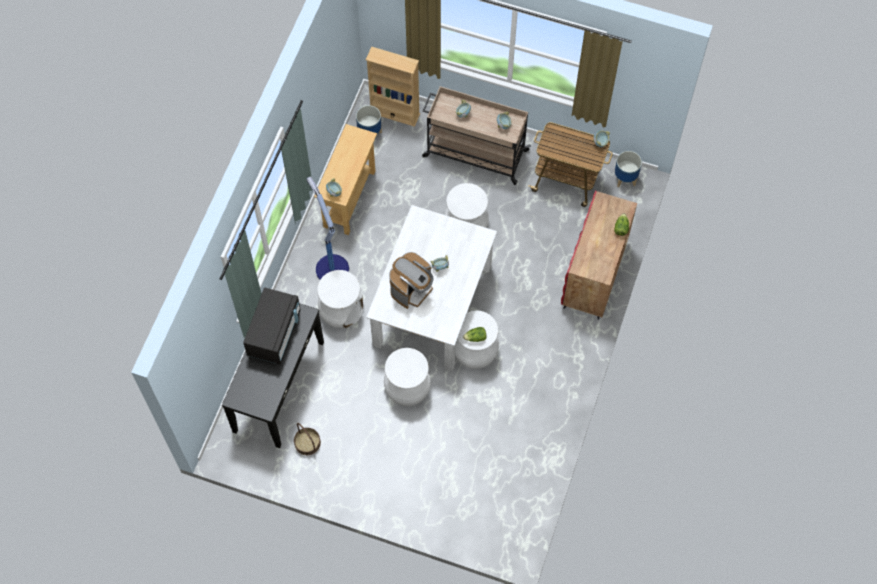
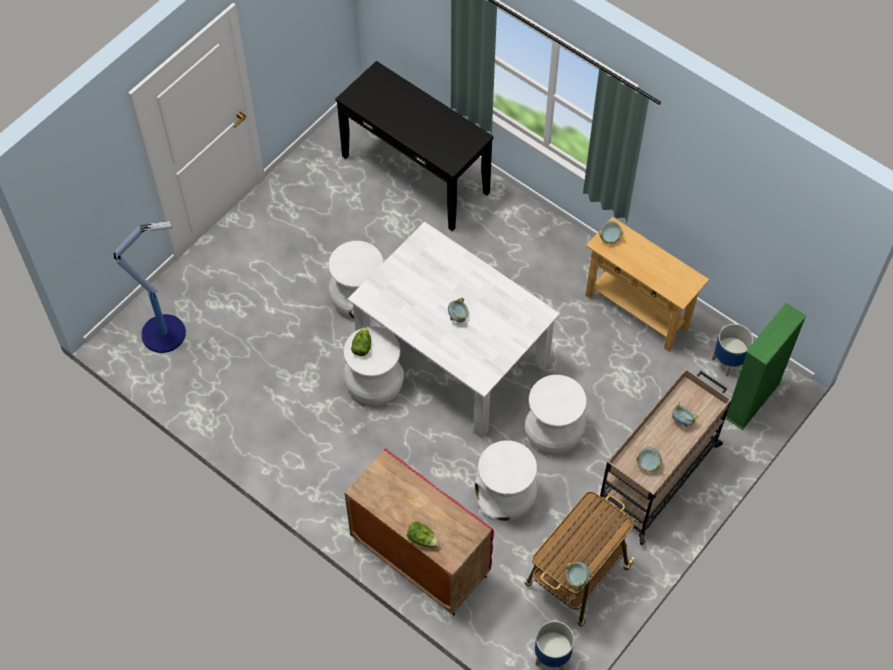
camera: 110 degrees right, 5 degrees down
(274, 333) = (440, 127): black microwave -> none
(307, 443) = (336, 183): basket -> none
(331, 268) = (545, 265): floor lamp -> floor lamp (165, 333)
(341, 309) = (487, 259): white stool -> white stool (506, 495)
(395, 113) = (752, 400): beige bookcase -> green bookcase
(412, 289) = (440, 278): coffee machine -> none

